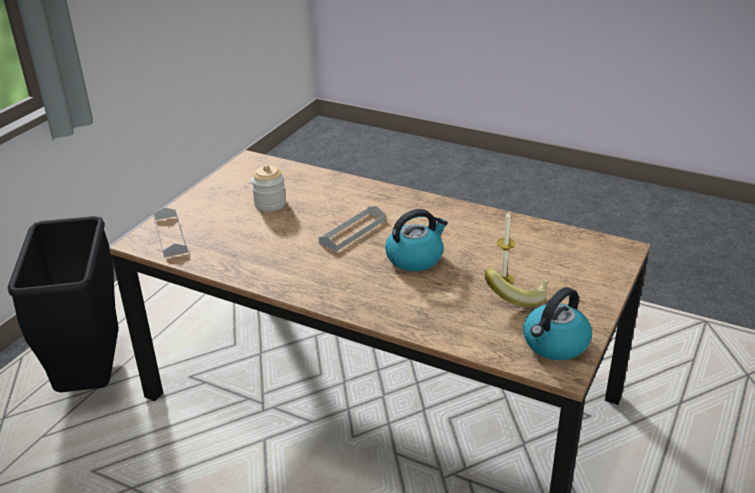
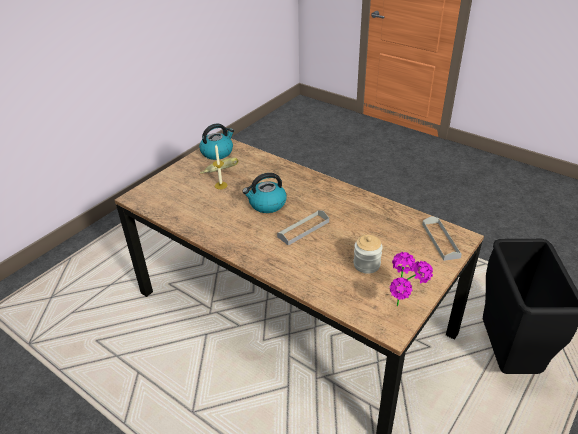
camera: 170 degrees left, 5 degrees up
(235, 173) = (404, 310): none -> potted plant

